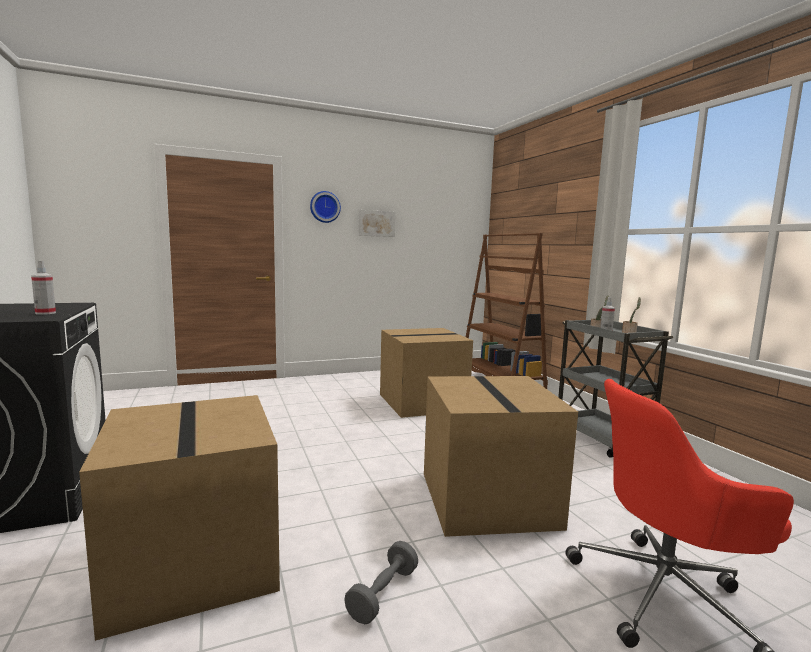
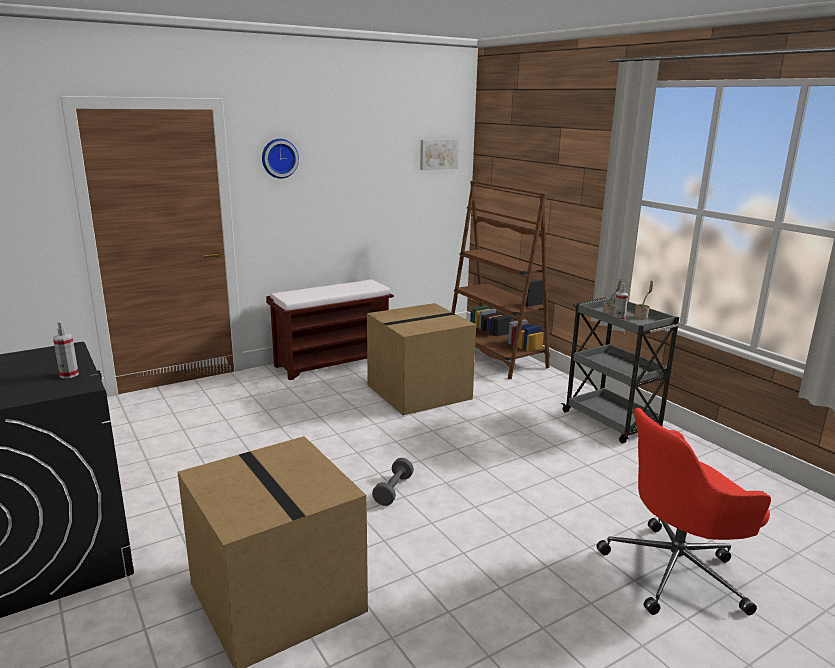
camera: 10 degrees left, 10 degrees up
(359, 377) = (333, 362): none -> brown bench
(376, 223) = (342, 173): picture -> picture (438, 154)
(383, 594) = (455, 602): grey dumbbell -> grey dumbbell (393, 490)
(490, 500) = (521, 503): cardboard box -> none

